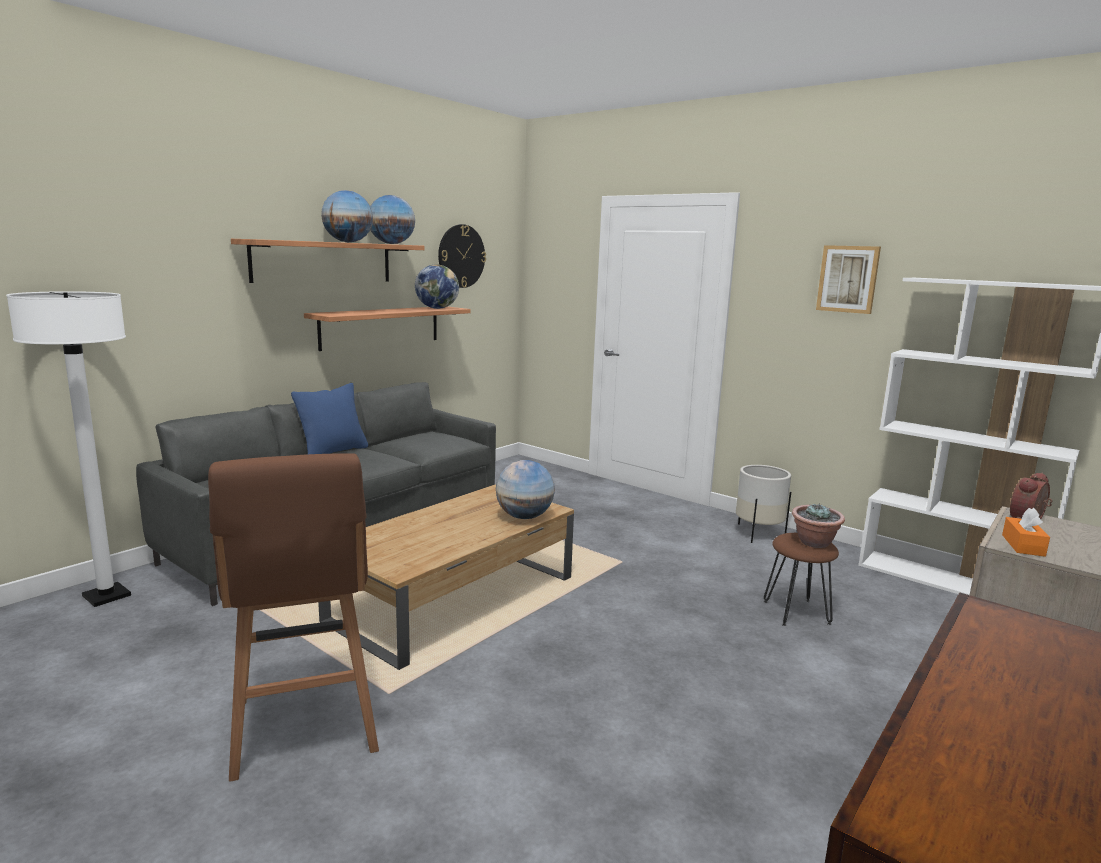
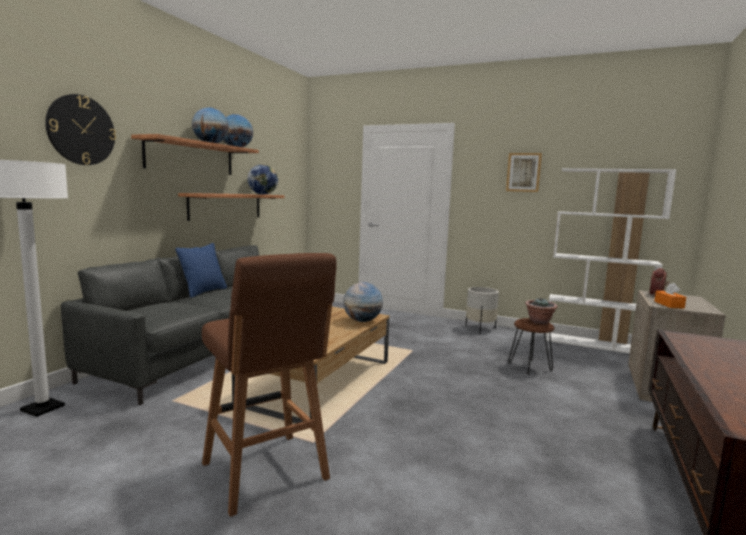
camera: 15 degrees left, 5 degrees down
(461, 256) = (273, 161): wall clock -> wall clock (81, 130)

